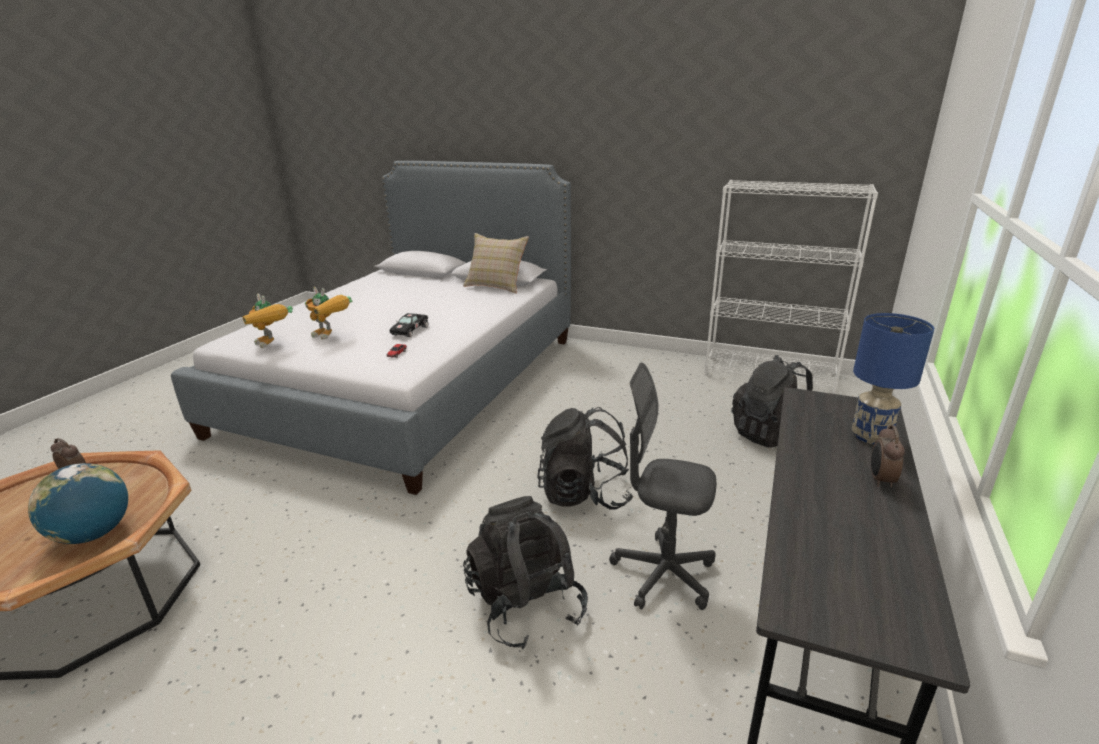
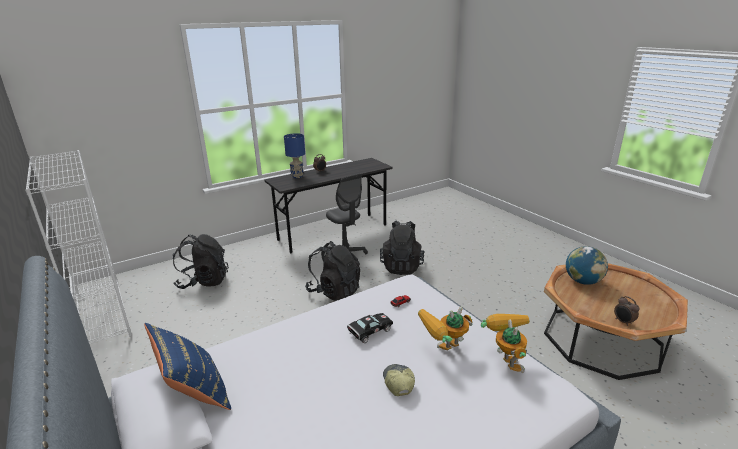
camera: 145 degrees left, 0 degrees up
(332, 336) = (444, 353): toy robot -> toy robot turned 90 degrees counterclockwise
(363, 315) = (397, 382): none -> cap
(496, 286) = (194, 393): beige pillow -> blue pillow

